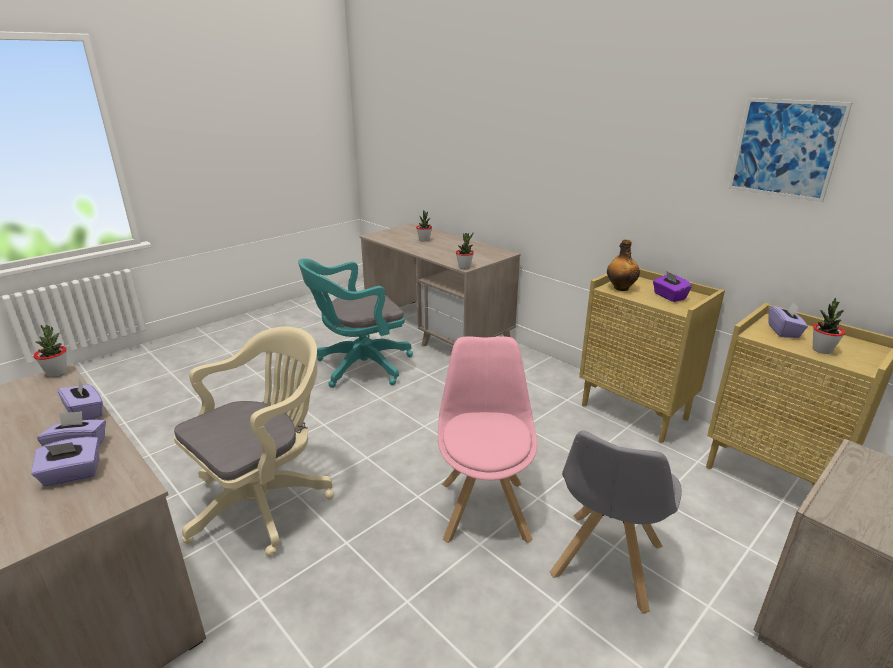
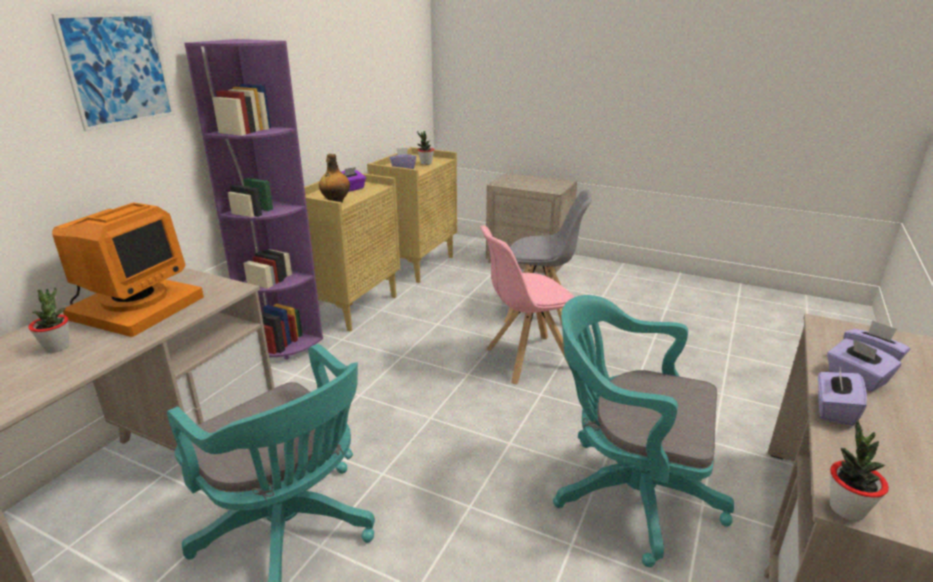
camera: 110 degrees left, 0 degrees up
(266, 500) = (627, 493): beige office chair -> turquoise office chair
(458, 249) = (135, 307): none -> monitor
(464, 267) = (236, 289): potted plant -> none
(555, 373) = (285, 350): none -> purple bookcase
(785, 149) = (342, 48): picture -> picture (118, 69)

